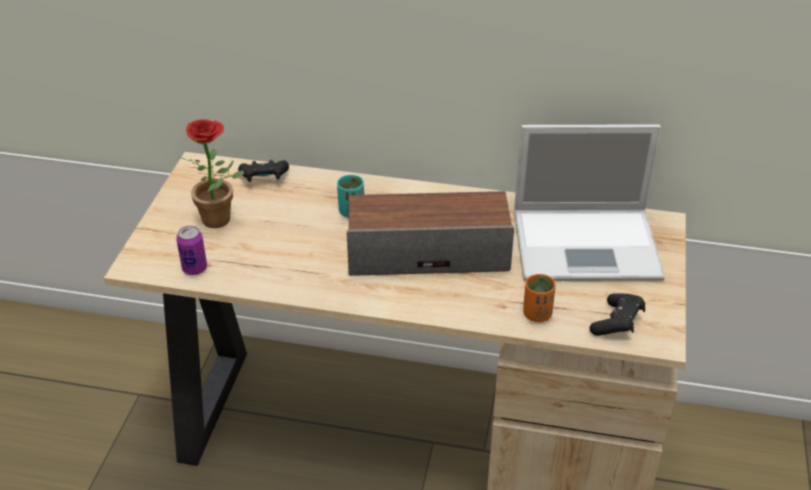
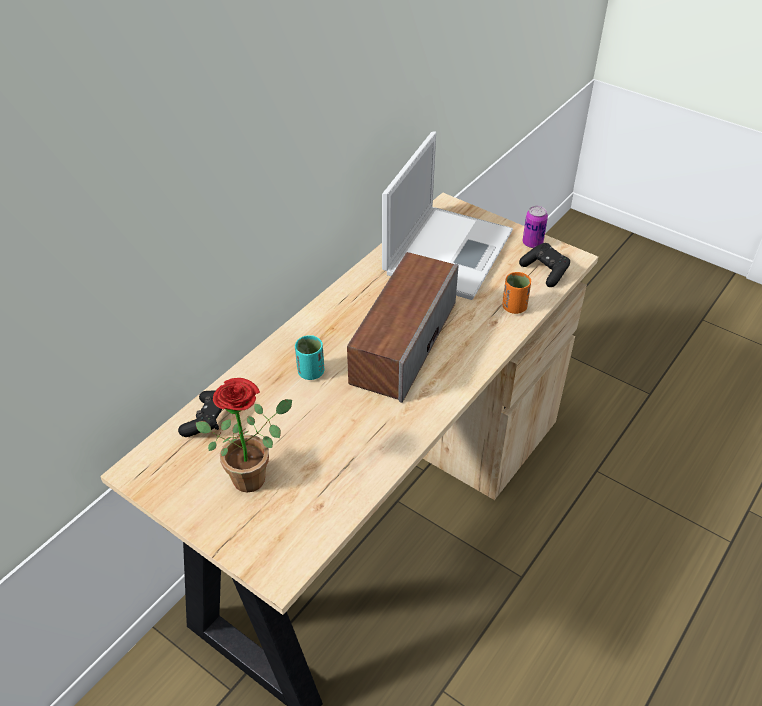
camera: 65 degrees left, 5 degrees up
(194, 268) = (320, 519): can -> can (532, 243)

